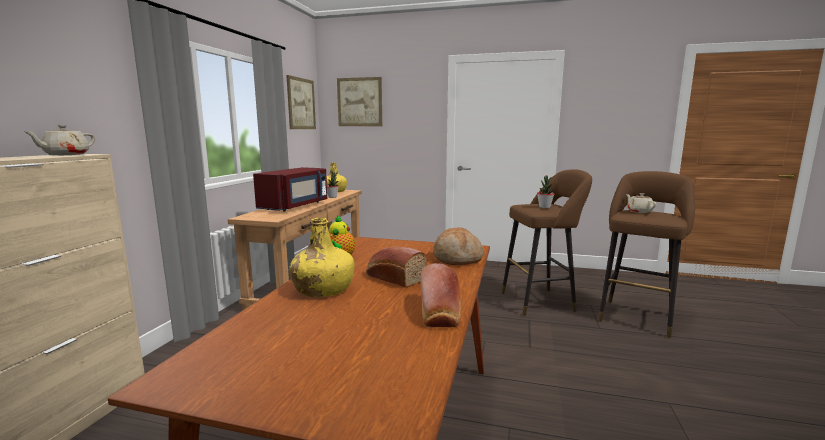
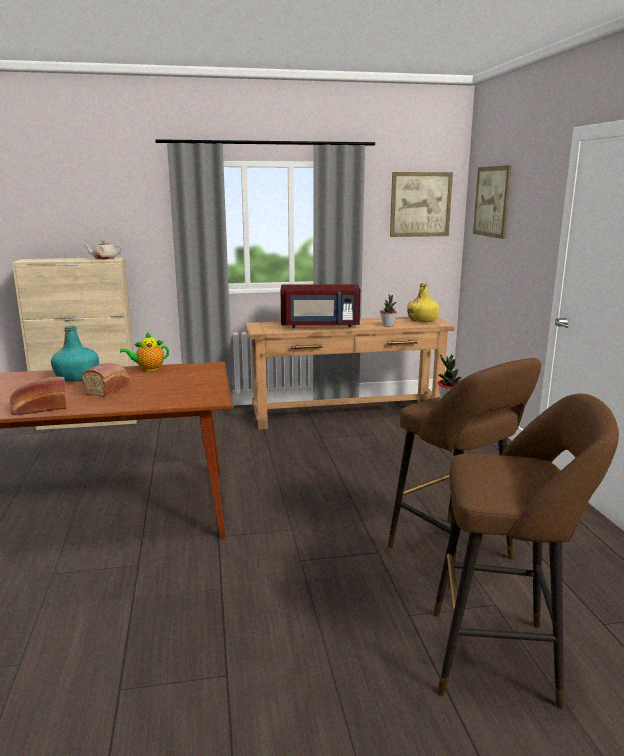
camera: 65 degrees right, 5 degrees up
(323, 289) = (77, 377): yellow bottle -> turquoise bottle
(457, 258) = (174, 398): bread -> none
(639, 211) = (519, 465): beige teapot -> none

